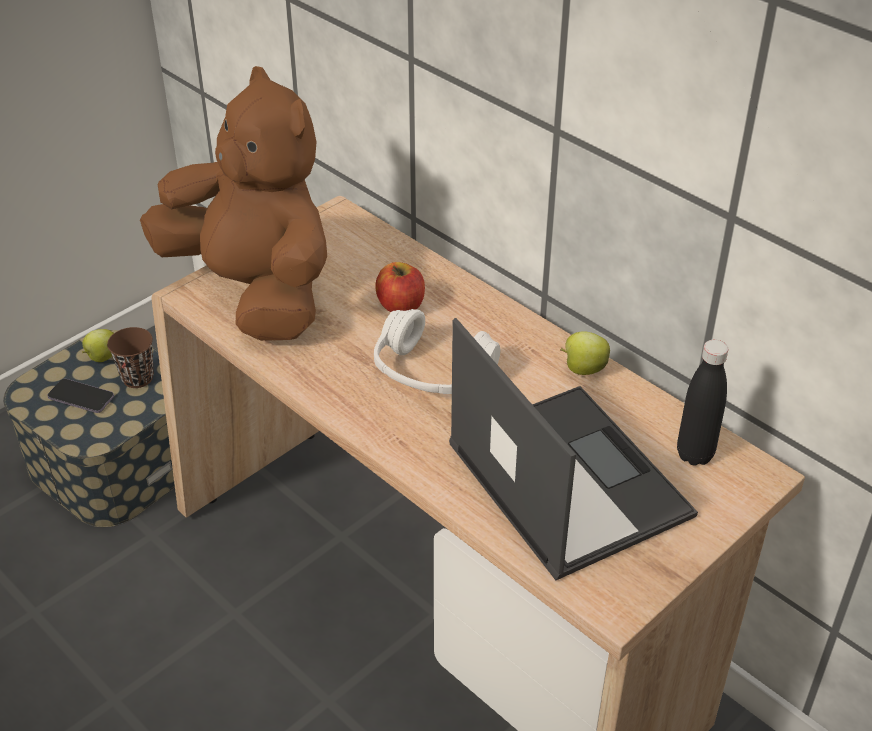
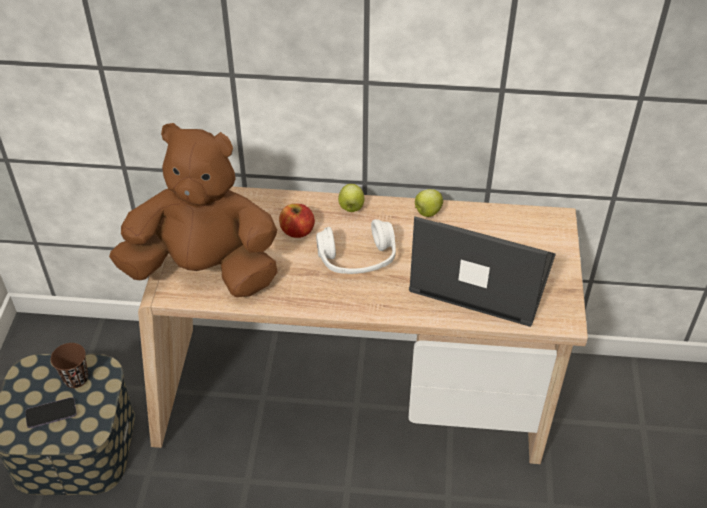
camera: 40 degrees left, 5 degrees up
(102, 357) = (35, 380): apple -> apple (351, 208)
(694, 454) = (522, 226): black bottle -> none

